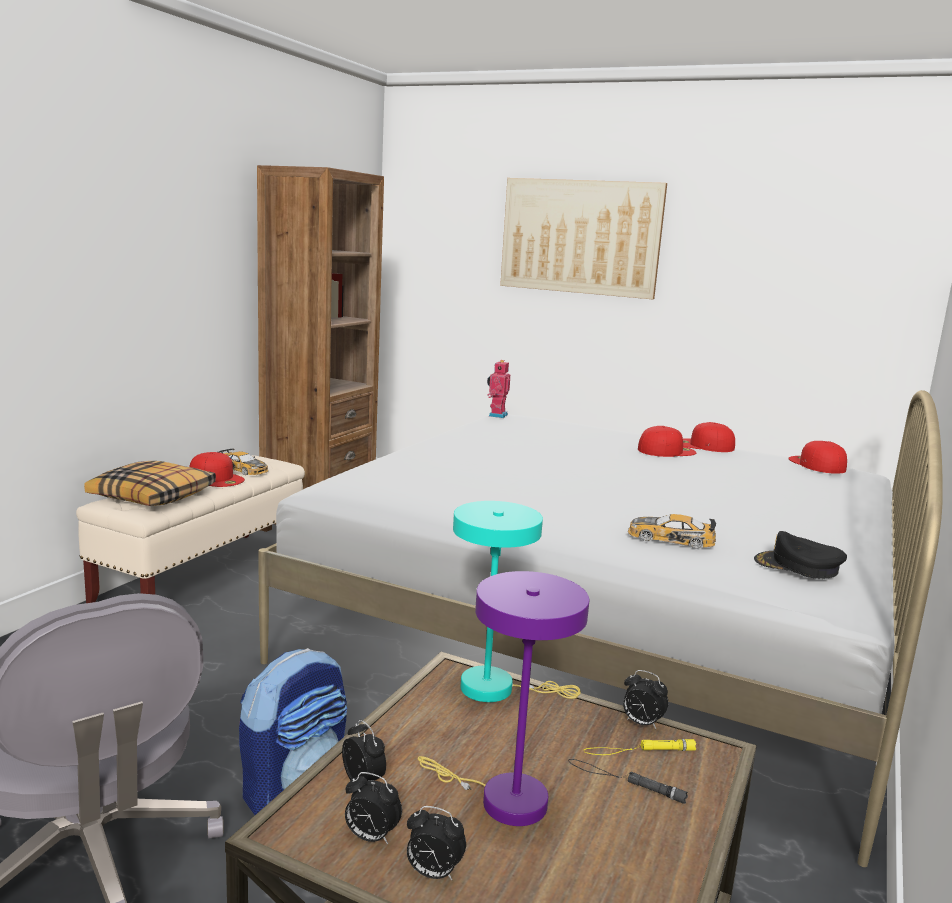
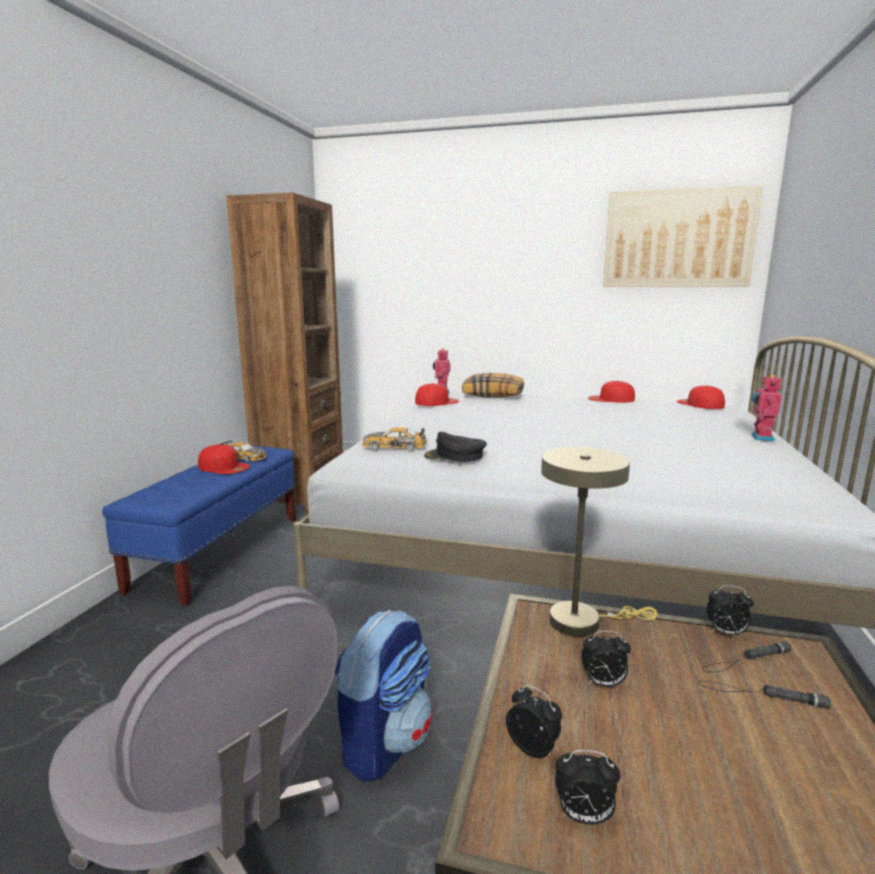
camera: 10 degrees left, 0 degrees up
(153, 497) = (173, 489): pillow -> pillow (493, 395)
(204, 575) = (220, 553): beige bench -> blue bench
(432, 873) = (676, 849): alarm clock -> alarm clock (603, 683)
(496, 688) = (583, 621): turquoise table lamp -> beige table lamp
(503, 799) = (674, 739): purple table lamp -> none
(580, 237) = (485, 250): picture -> picture (678, 239)
(639, 750) = (745, 660): yellow flashlight -> black flashlight
(666, 450) = (590, 405): red cap -> red cap (437, 402)
(670, 538) = (664, 468): toy car -> toy car (394, 446)
(798, 566) = (779, 477): black cap -> black cap (455, 456)
(841, 517) = (760, 438): none -> toy robot

